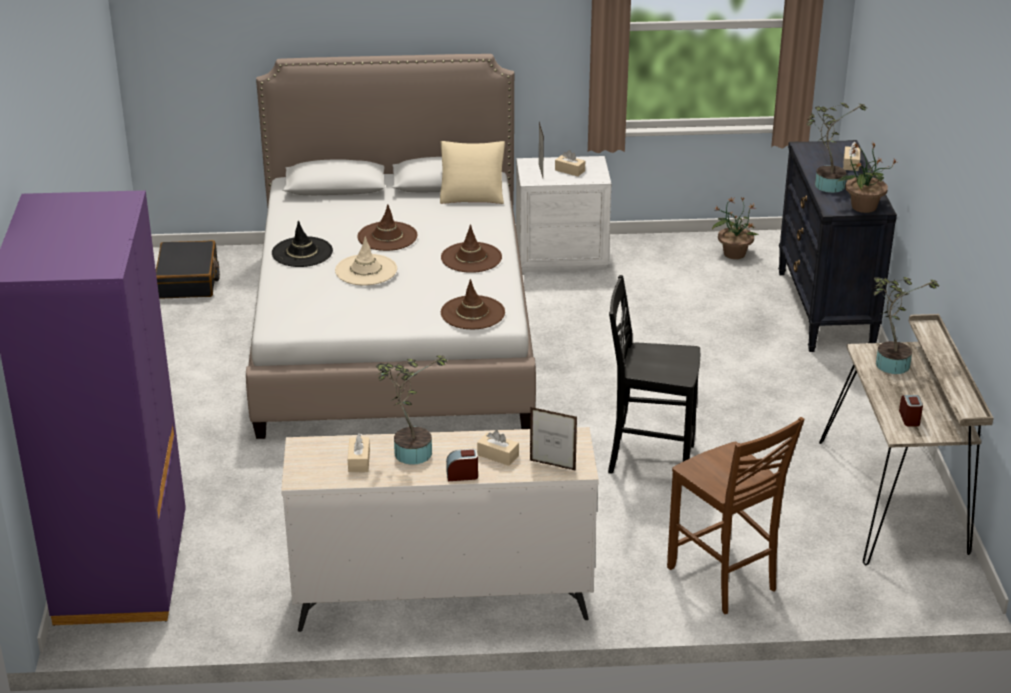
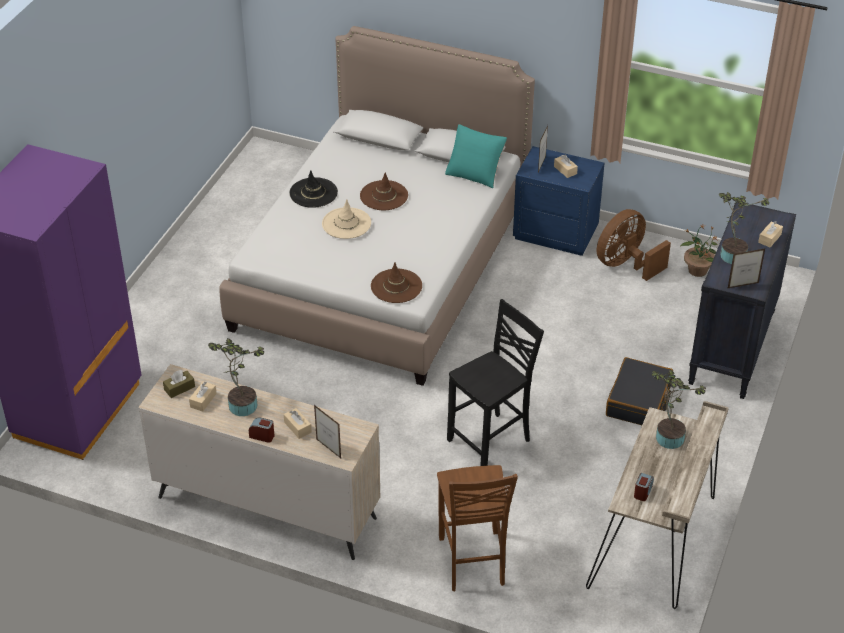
camera: 25 degrees right, 10 degrees up
(188, 280) = (267, 176): black suitcase -> black suitcase (639, 401)
(318, 457) = (179, 388): none -> brown tissue box
(471, 258) = (431, 234): brown hat -> none
(472, 195) = (475, 173): beige pillow -> turquoise pillow
(561, 256) = (556, 233): white nightstand -> blue nightstand
(649, 459) = (491, 441): black chair -> black chair turned 105 degrees clockwise
(658, 266) = (626, 264): none -> brown fan
(863, 207) = (743, 285): potted plant -> picture frame

